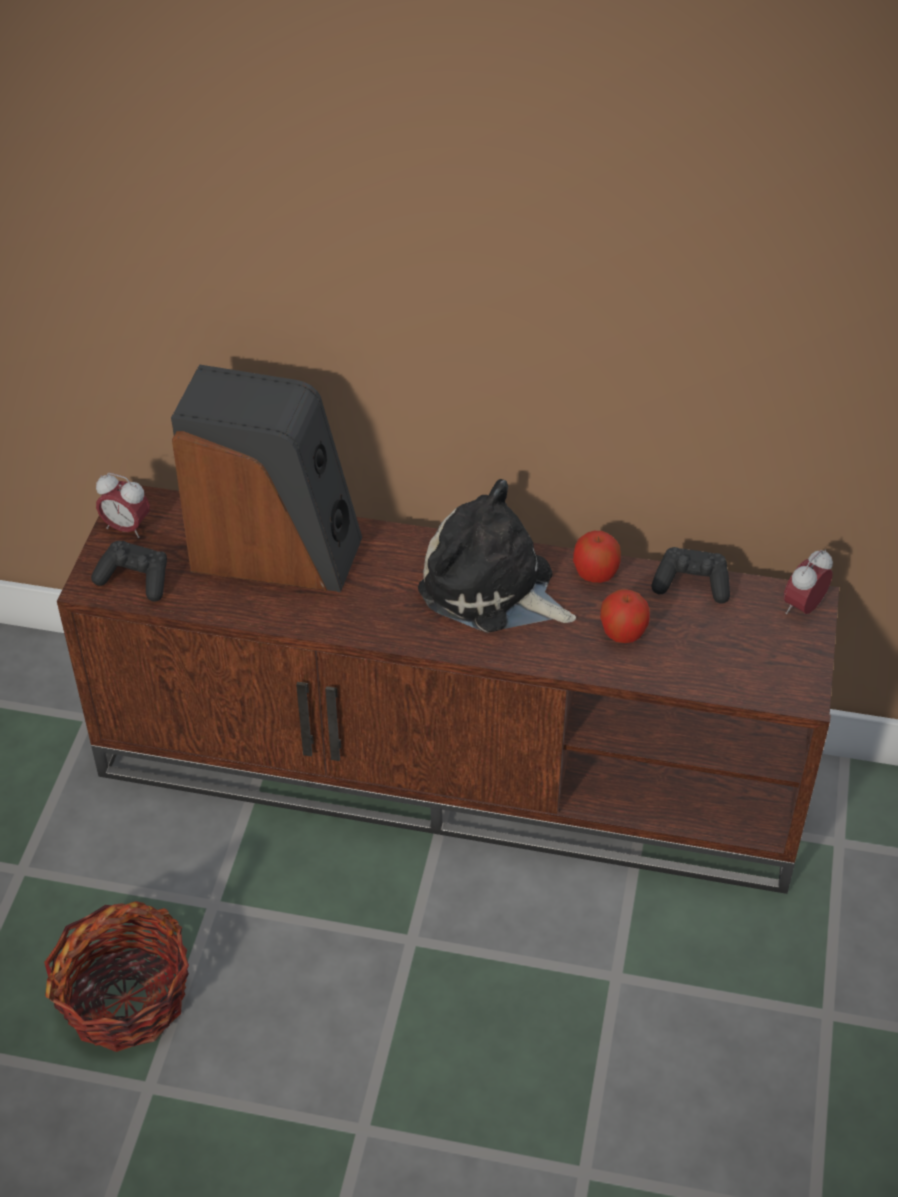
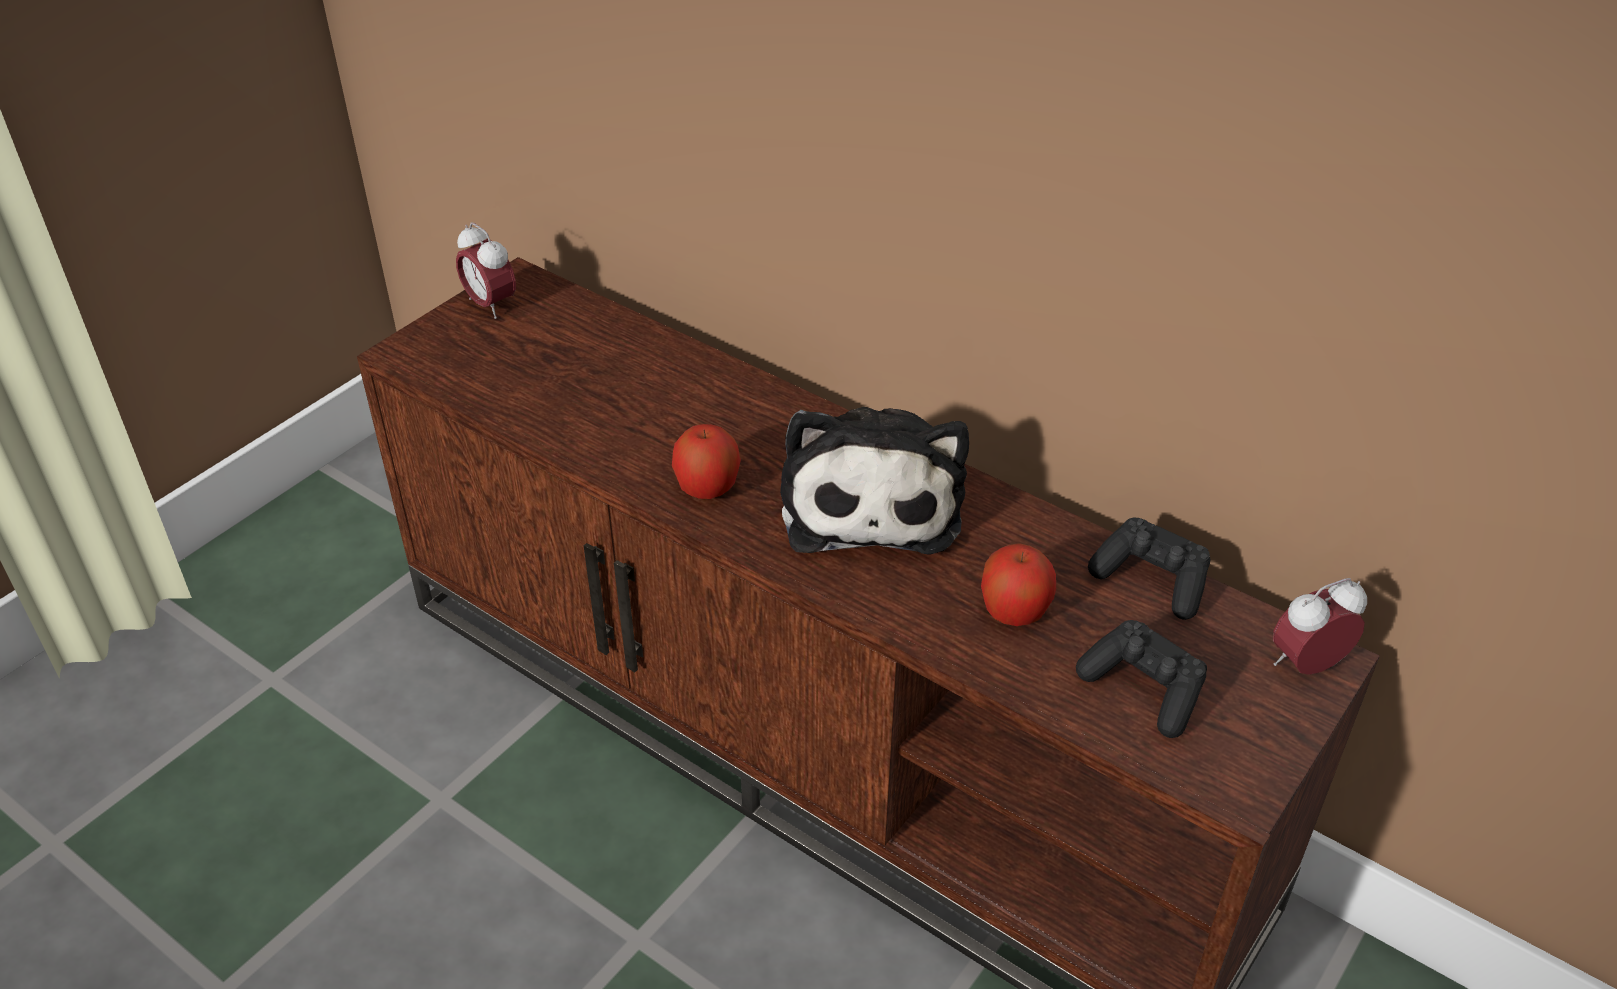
camera: 25 degrees right, 5 degrees down
(125, 997) = (273, 869): basket -> none
(135, 579) = (457, 360): black game controller -> black game controller (1143, 690)
(276, 550) = (637, 377): speaker -> none
(492, 589) = (871, 501): plush toy -> plush toy turned 150 degrees counterclockwise
(595, 574) = (1022, 525): apple -> apple (707, 488)

